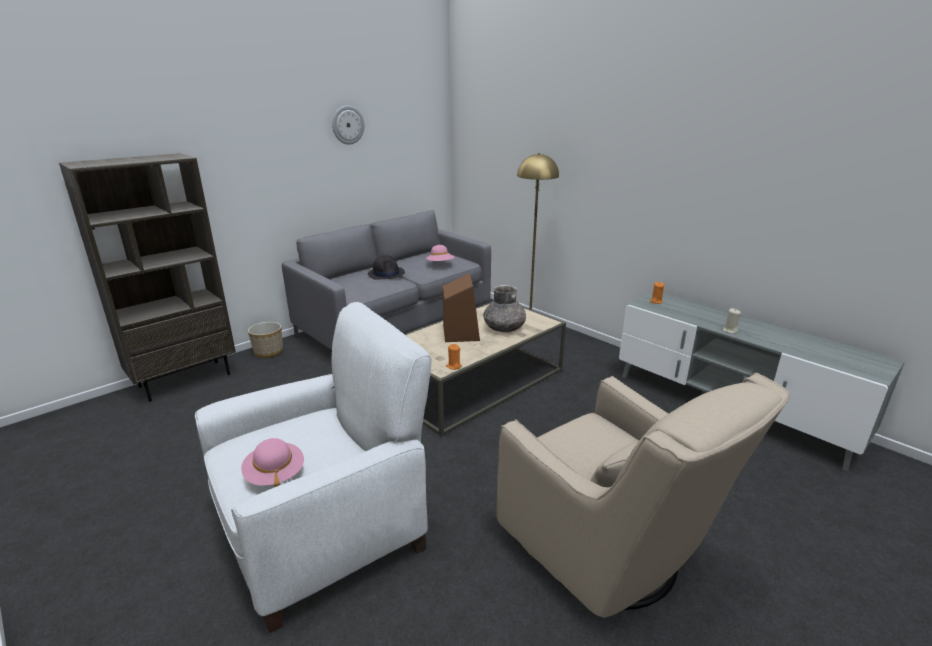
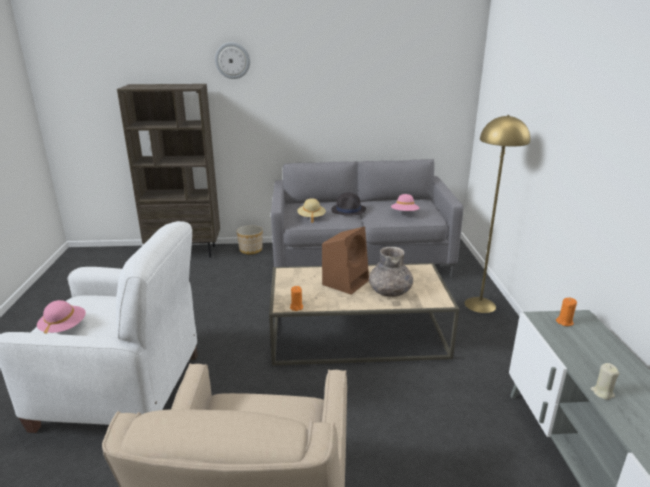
camera: 40 degrees right, 0 degrees up
(347, 125) = (356, 69): wall clock -> wall clock (232, 60)
(361, 289) = (311, 217): none -> beige hat

